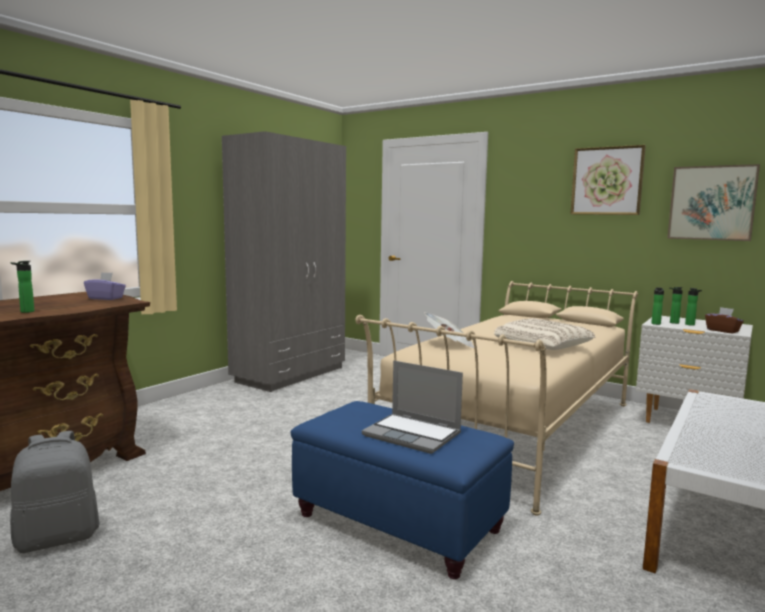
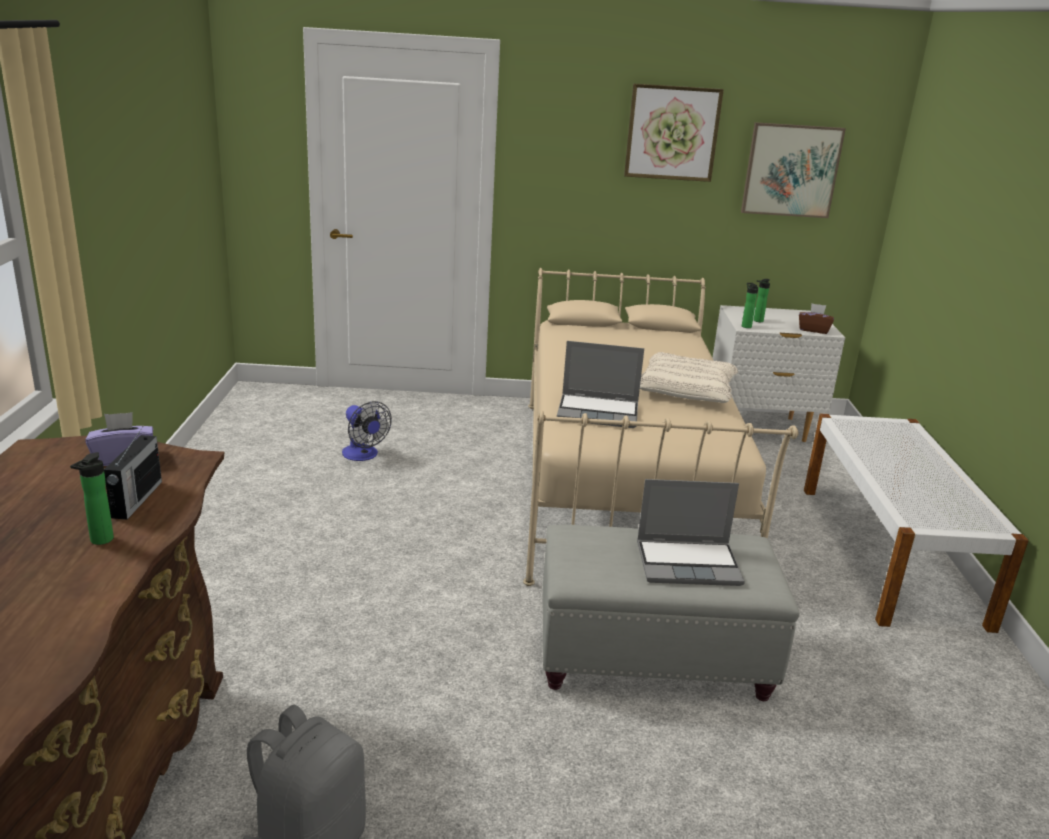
camera: 35 degrees left, 15 degrees up
(73, 306) = (136, 500): none -> radio
(290, 374) = (233, 459): grey wardrobe -> none
(360, 385) = (363, 455): none -> fan
(399, 523) = (654, 657): blue ottoman -> grey ottoman
(450, 344) = (599, 412): newspaper -> laptop
(691, 325) = (776, 322): bottle -> none

